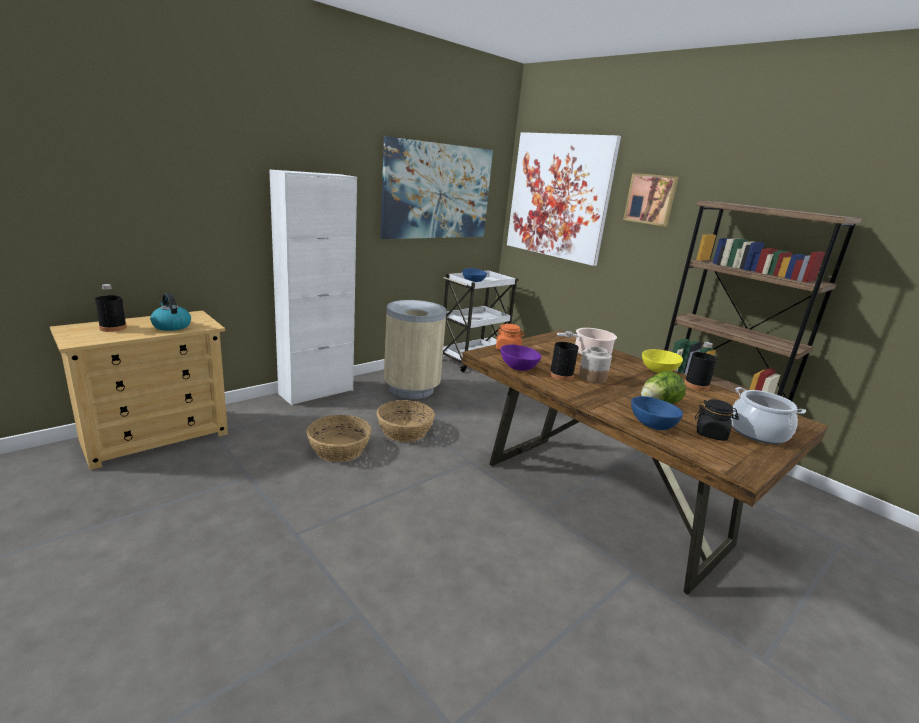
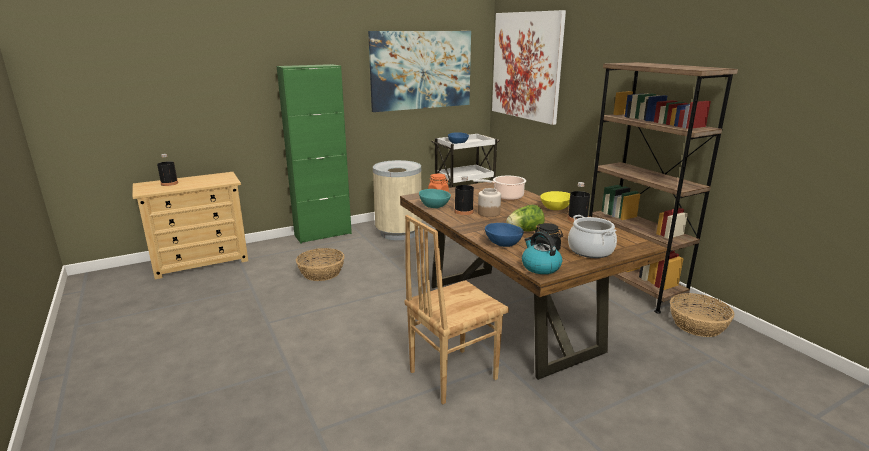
camera: 15 degrees right, 0 degrees up
(171, 326) = (206, 182): kettle -> kettle (540, 267)
(316, 392) = (323, 234): white cabinet -> green cabinet
(404, 431) = (377, 262): basket -> basket (697, 325)
(518, 367) = (434, 206): purple bowl -> turquoise bowl
(584, 599) = (451, 375): none -> brown chair
(651, 199) = (590, 63): picture -> none

